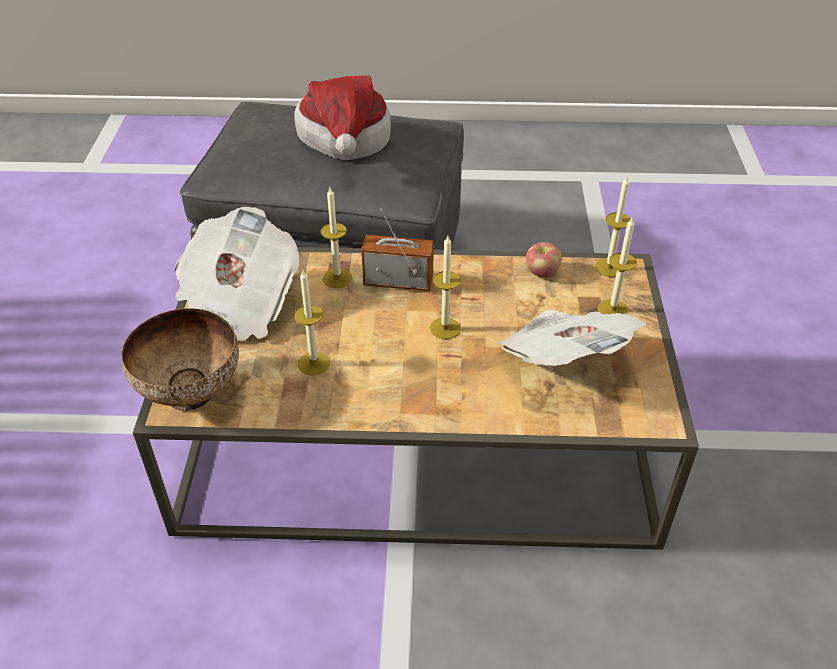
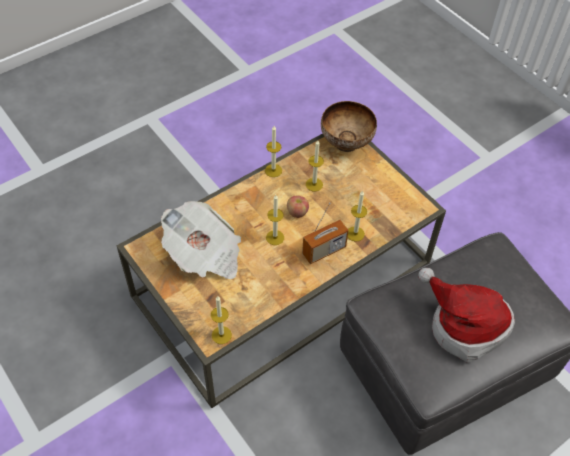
camera: 140 degrees right, 10 degrees up
(236, 306) = (381, 189): newspaper -> none
(542, 273) = (256, 306): apple -> apple (297, 212)
(612, 309) = (200, 303): candle -> candle (273, 170)

